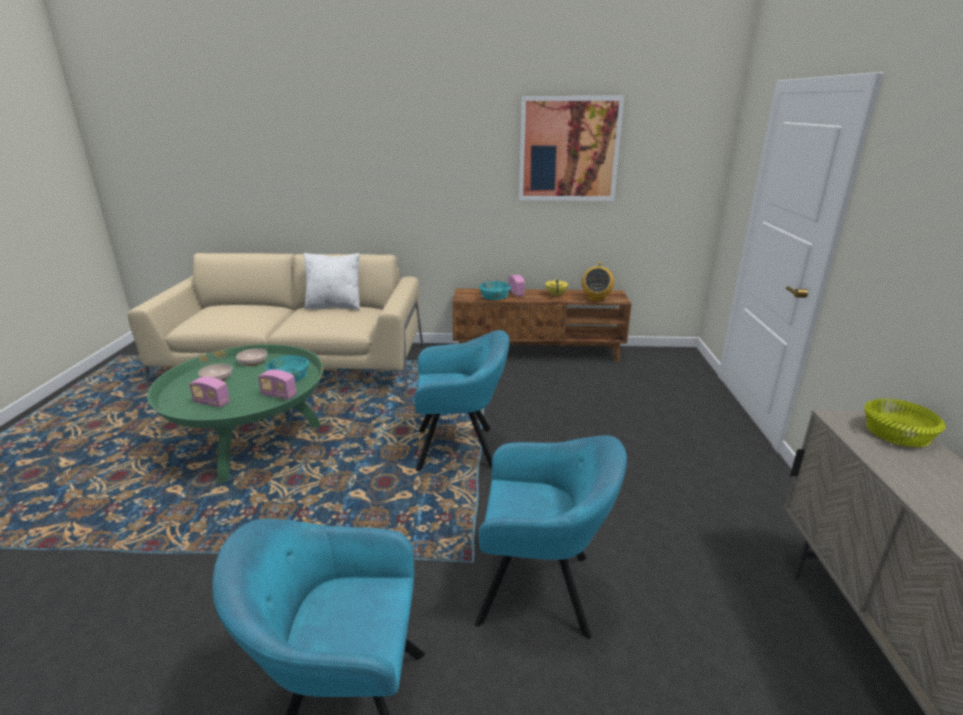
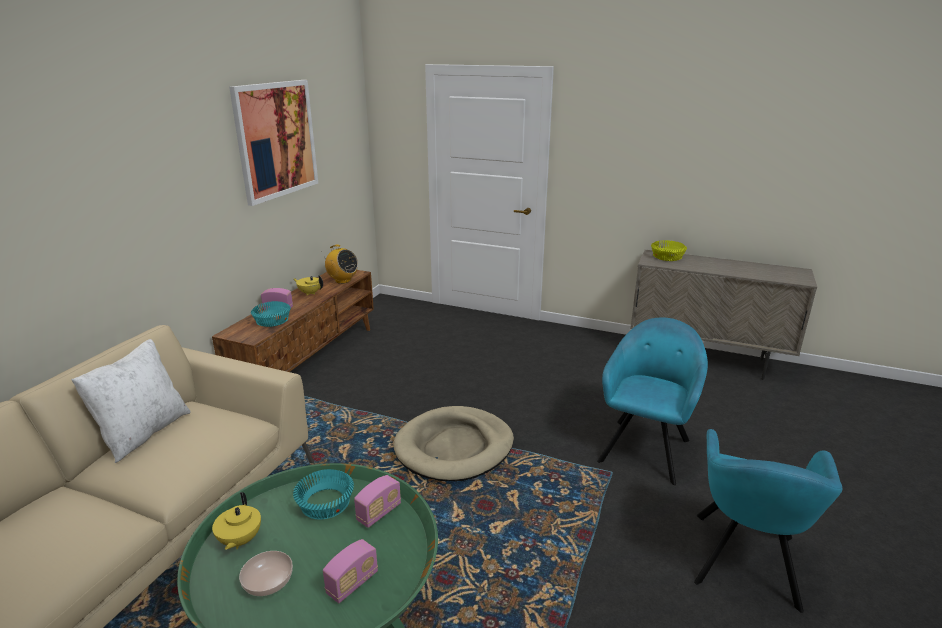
camera: 70 degrees left, 0 degrees up
(252, 362) = (239, 540): bowl -> yellow teapot
(460, 449) = (454, 447): turquoise armchair -> beige dog bed

